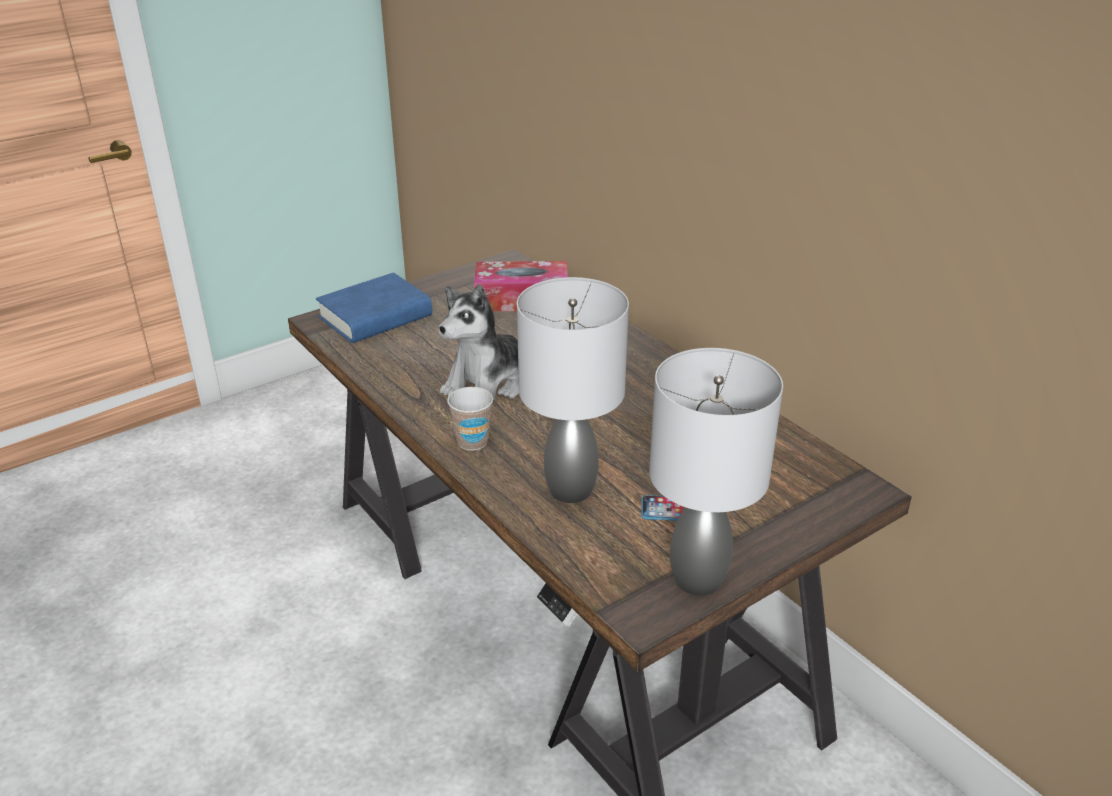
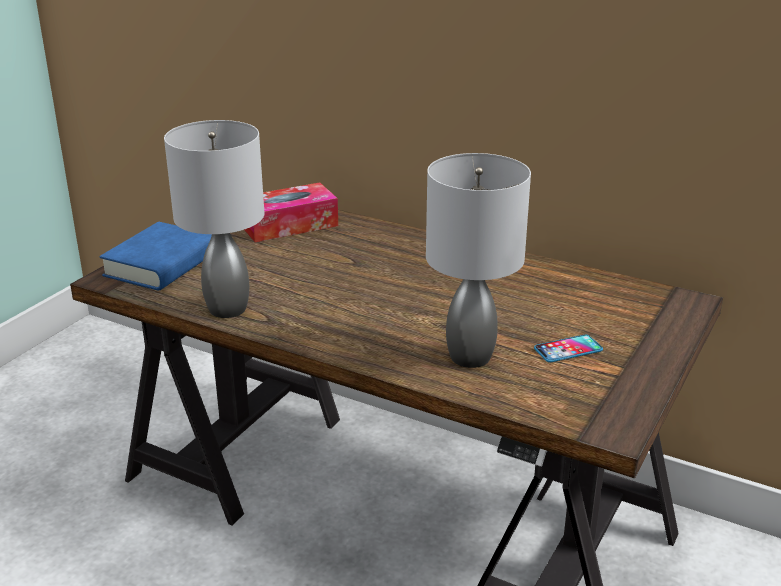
camera: 25 degrees left, 5 degrees down
(472, 442) = (351, 342): cup -> none
(488, 385) = (322, 296): plush toy -> none
(699, 578) = (630, 392): grey table lamp -> grey table lamp (228, 308)

